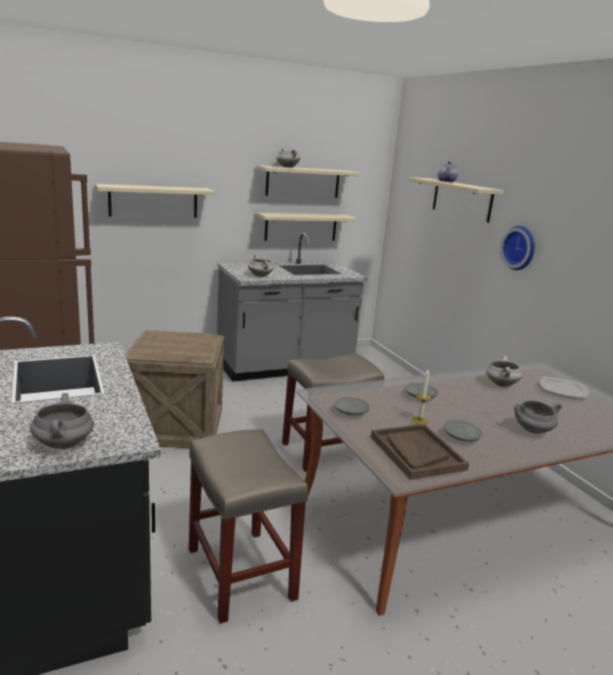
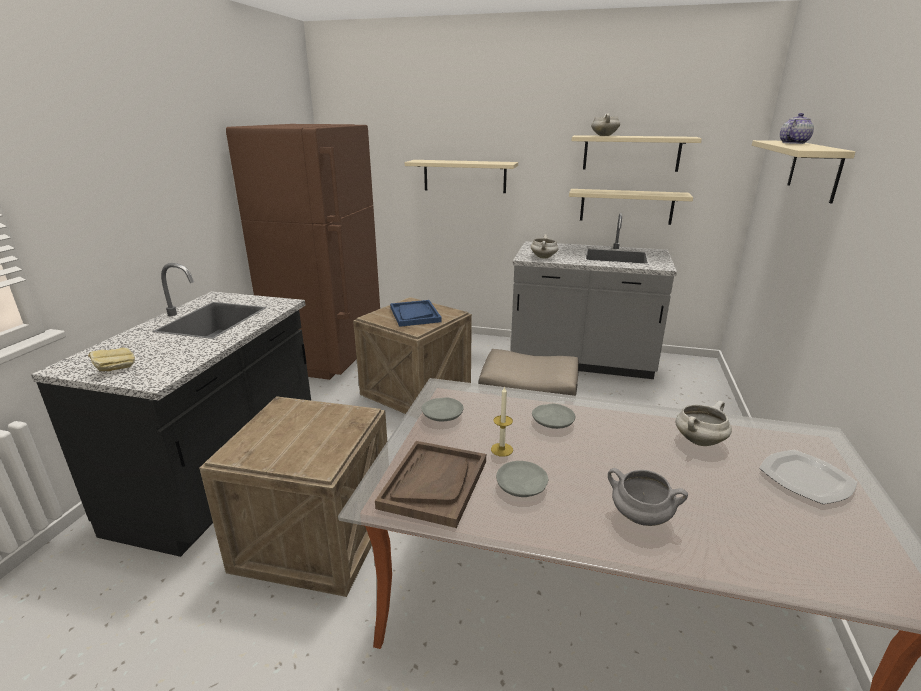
camera: 40 degrees right, 5 degrees up
(64, 445) = (115, 370): grey cooking pot -> bread
(178, 345) = (415, 315): none -> blue tray
(239, 572) = (315, 538): beige stool -> crate
(520, 248) = (855, 244): wall clock -> none

